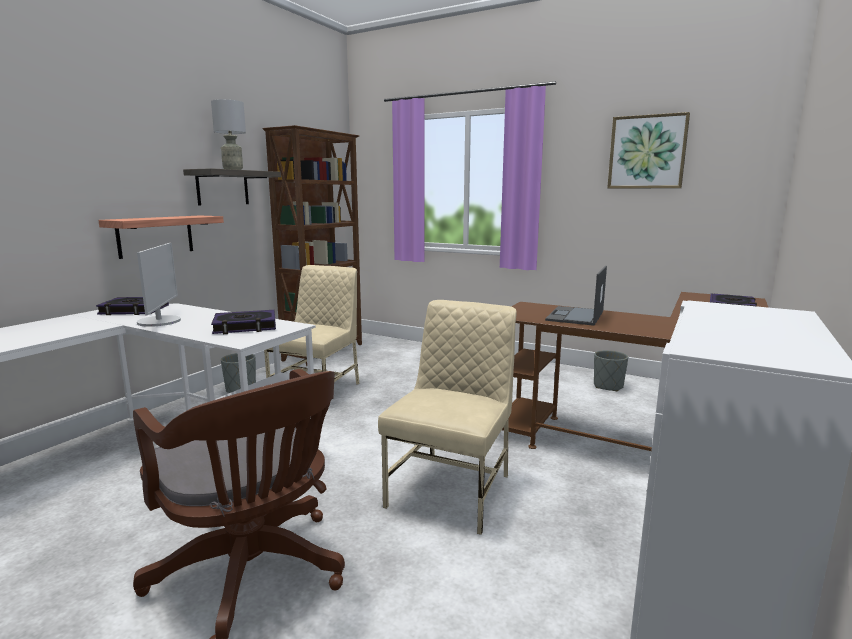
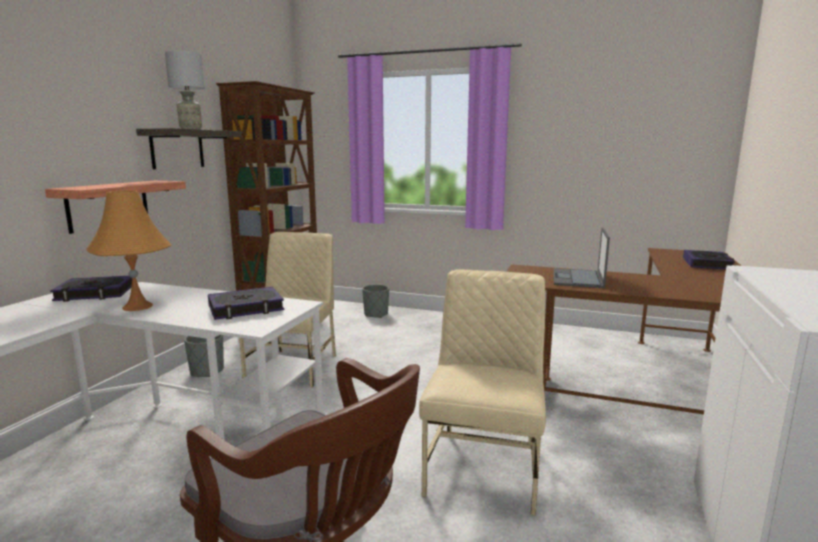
camera: 10 degrees left, 0 degrees up
(160, 321) = (138, 306): monitor -> orange table lamp
(608, 386) = (581, 341): grey planter -> grey planter (376, 314)
(647, 152) = (610, 114): picture -> none

